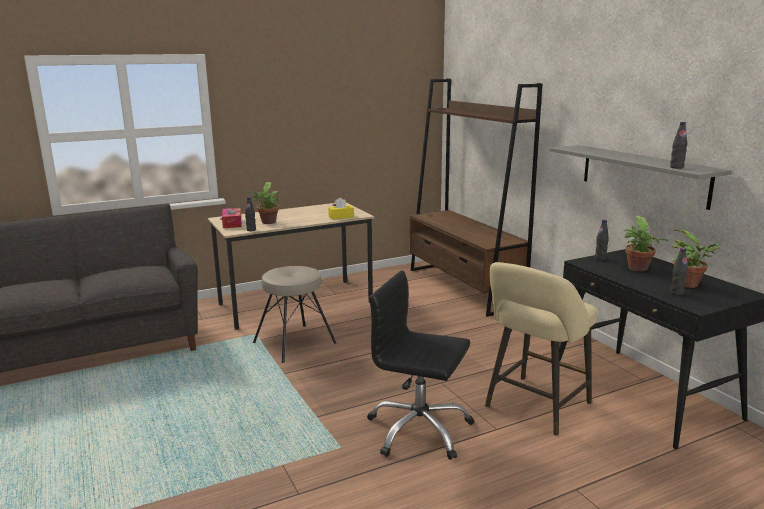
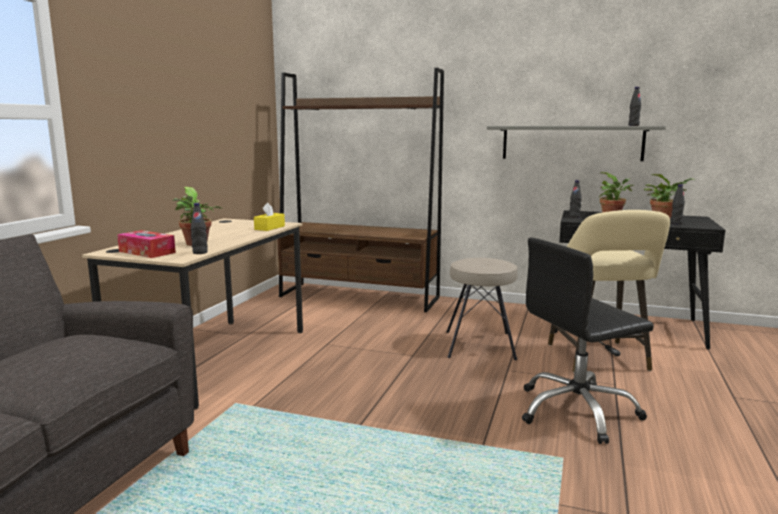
camera: 45 degrees left, 5 degrees down
(295, 343) = (304, 393): beige stool -> beige stool (480, 345)

